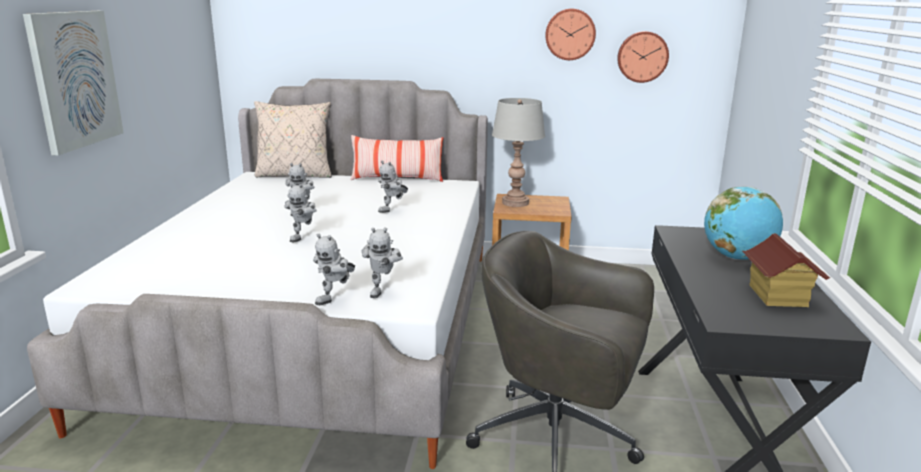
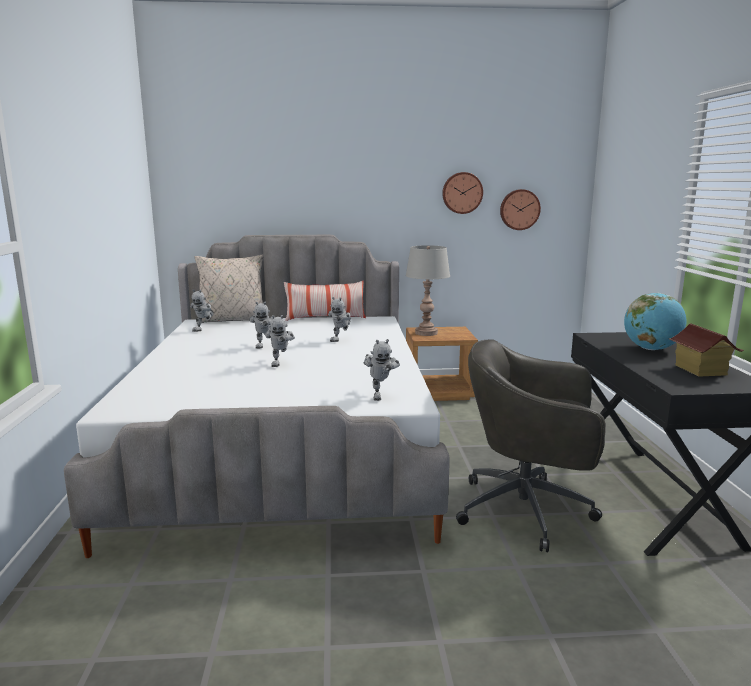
camera: 10 degrees left, 5 degrees down
(74, 79) = (71, 231): picture -> none
(336, 299) = (346, 404): toy robot -> toy robot (204, 330)

